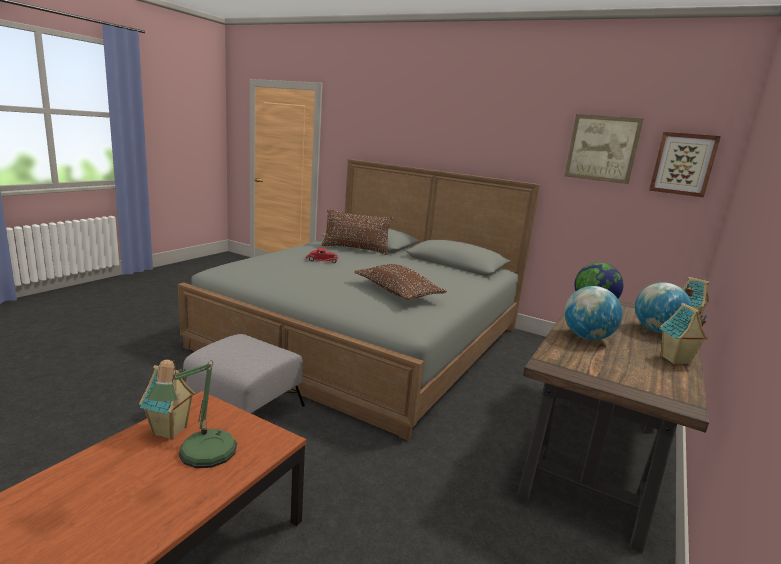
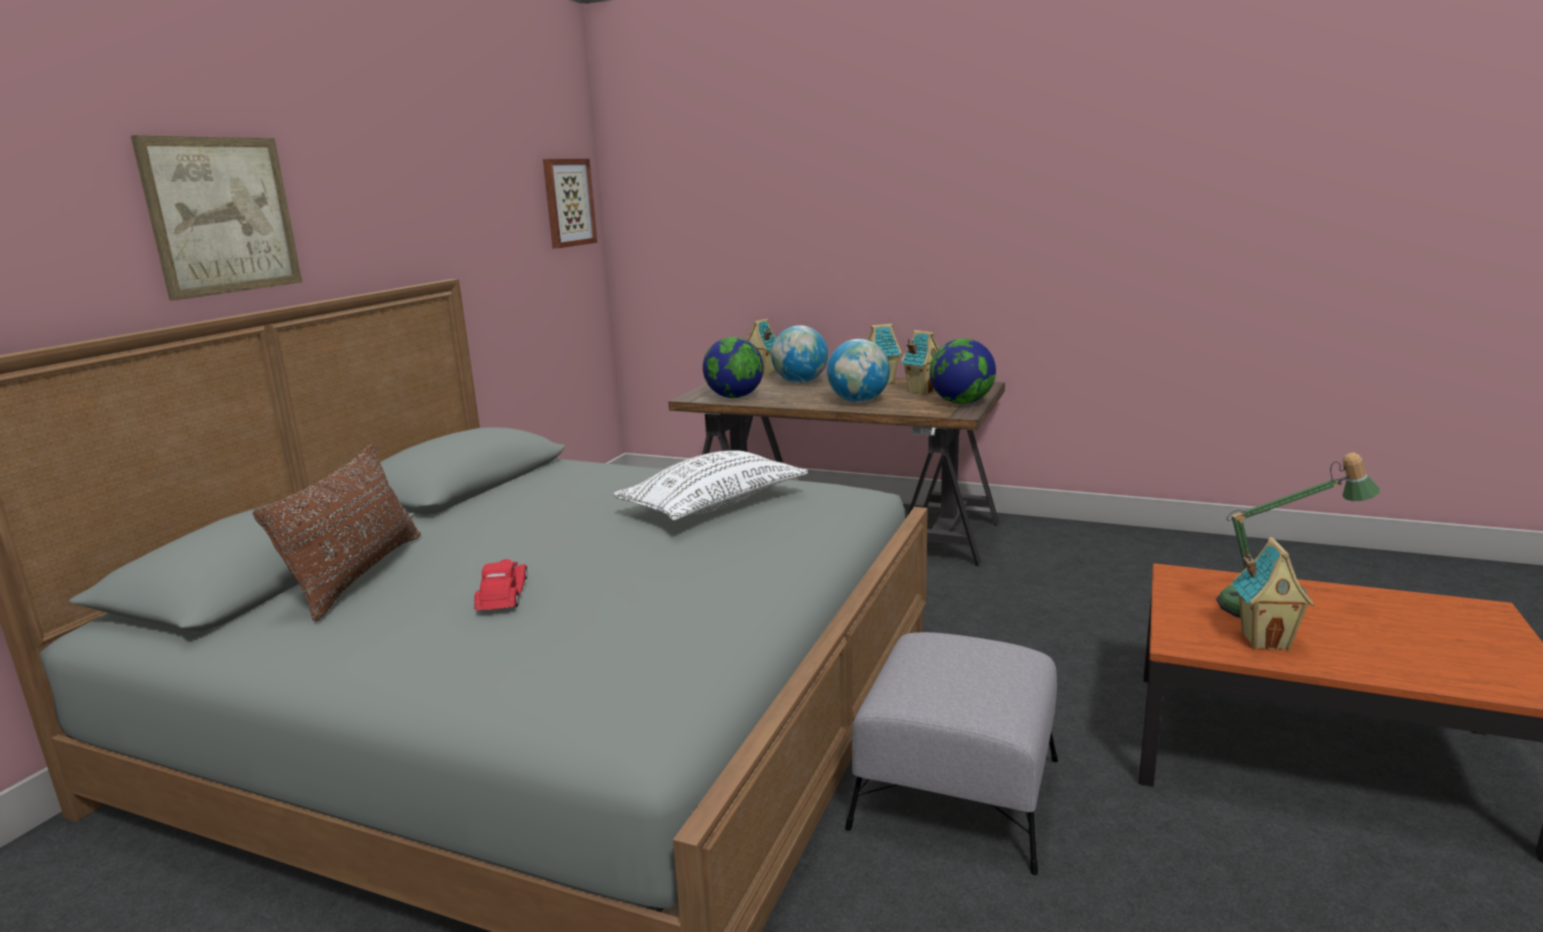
camera: 95 degrees left, 0 degrees up
(397, 292) = (714, 505): brown pillow -> white pillow
(589, 374) = (961, 403): none -> globe
(602, 148) = (495, 195): picture -> picture (222, 215)
(637, 368) = (922, 391): none -> toy house

